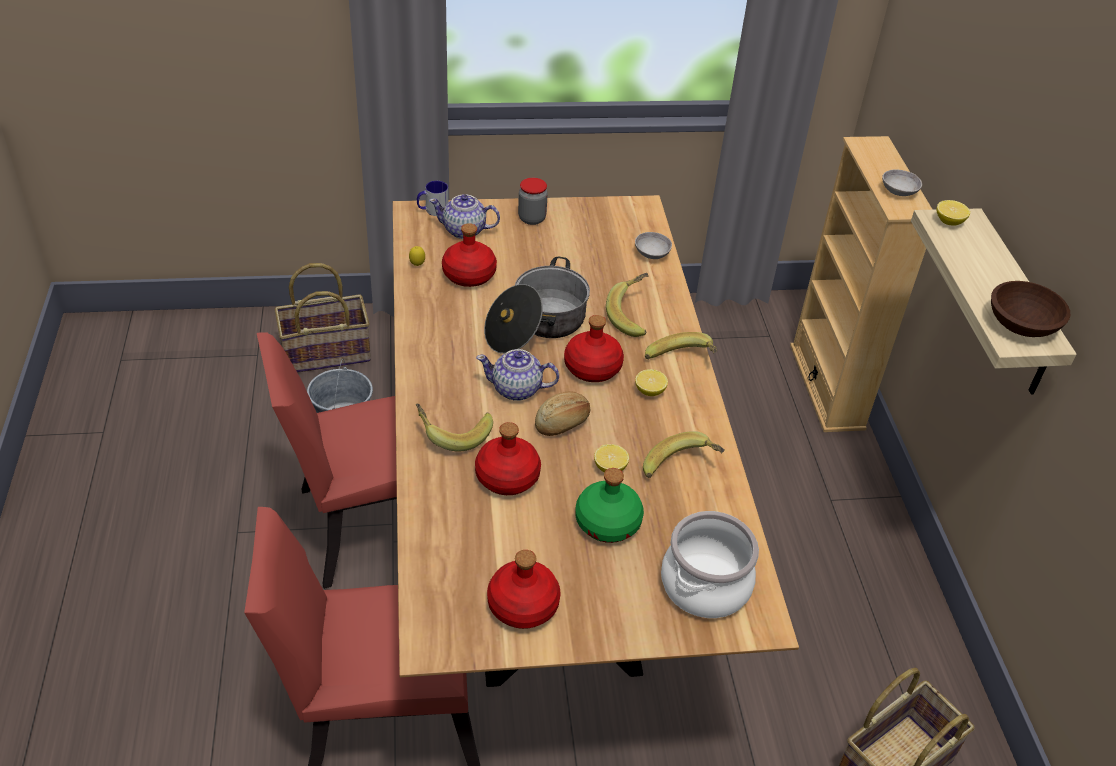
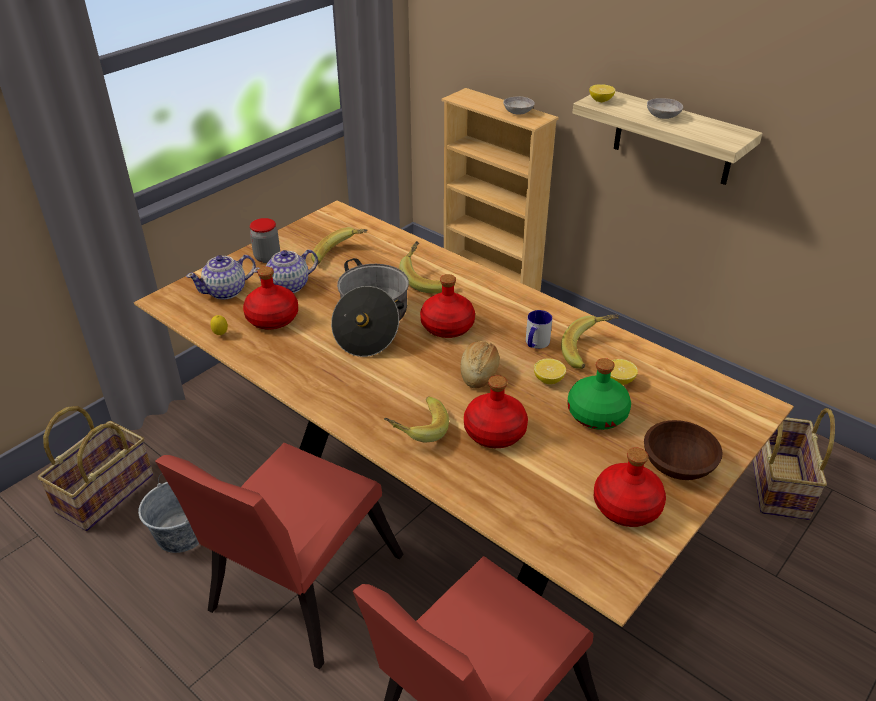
camera: 40 degrees left, 5 degrees down
(432, 210) = (179, 291): mug -> mug (535, 344)
(517, 389) = (418, 371): teapot -> teapot (289, 286)
(649, 391) = (503, 318): lemon -> lemon (619, 380)
(652, 254) = (384, 237): grey bowl -> grey bowl (663, 116)
(681, 362) = (497, 290): banana -> banana (340, 256)
(704, 585) = (701, 409): cooking pot -> none
(1023, 325) = (719, 132): brown bowl -> brown bowl (679, 465)

